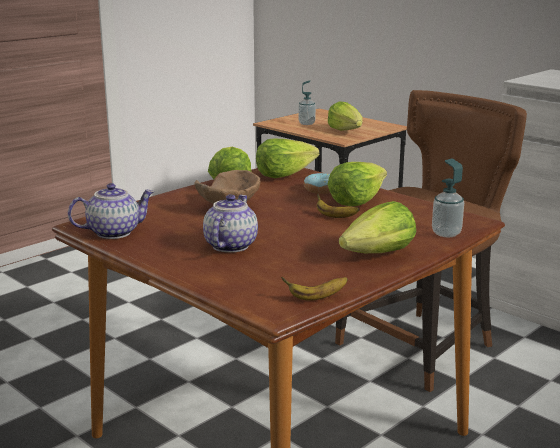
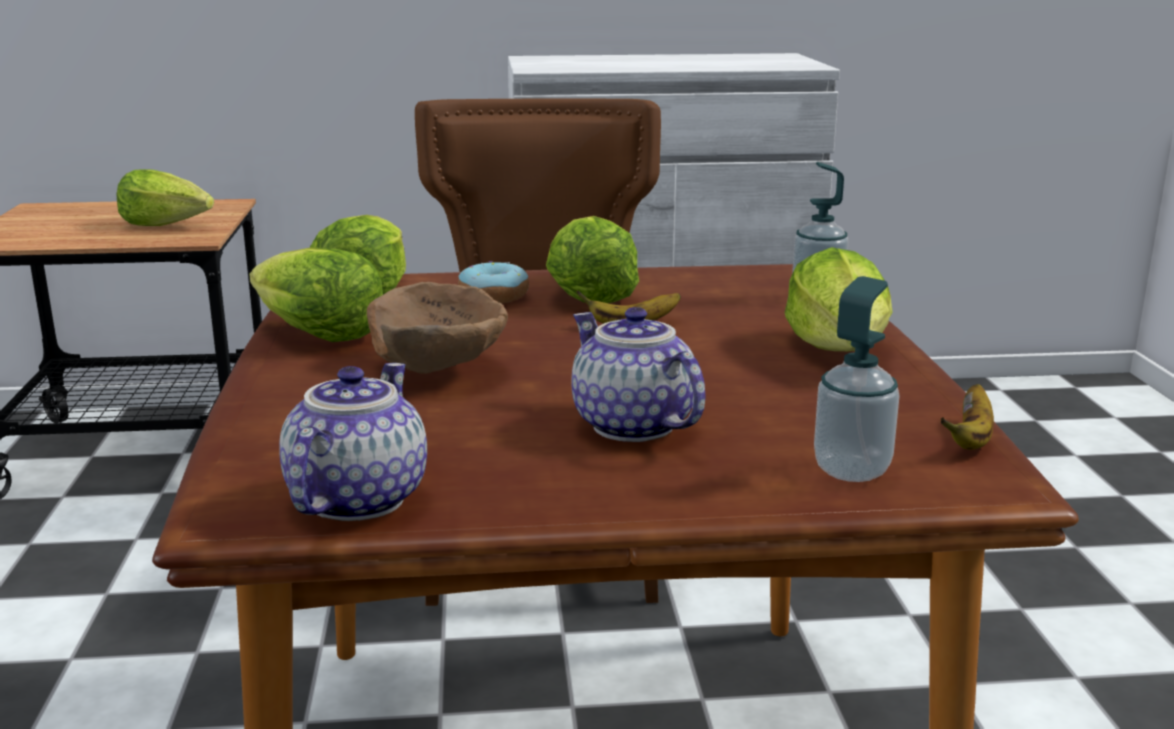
camera: 50 degrees left, 0 degrees up
(306, 123) = (61, 229): soap dispenser -> soap dispenser (851, 470)

